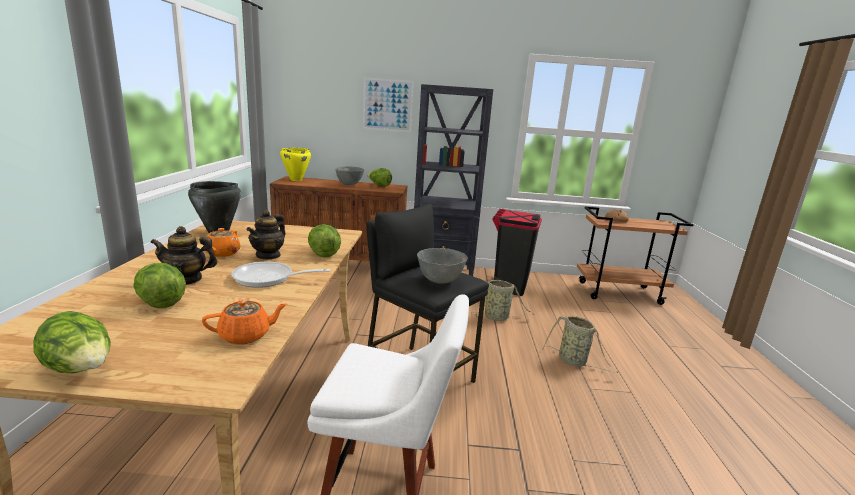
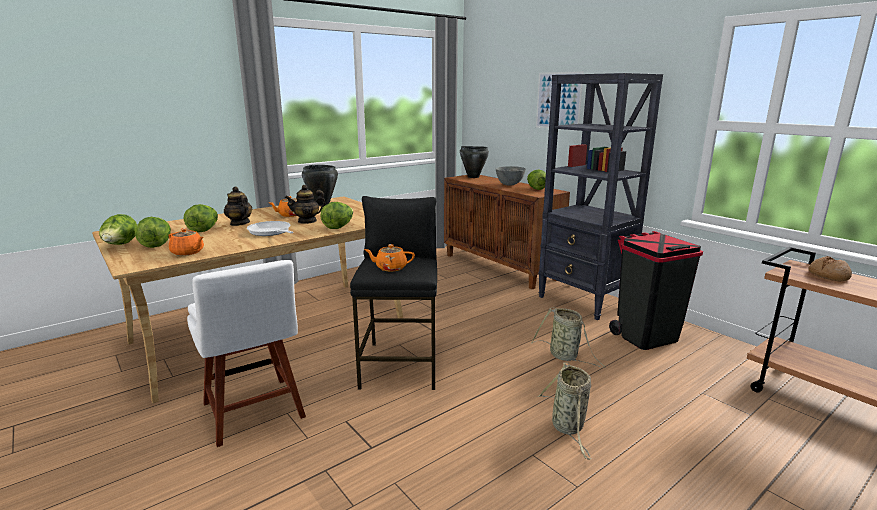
camera: 50 degrees right, 0 degrees up
(154, 345) = (156, 245): none -> lettuce
(295, 180) = (473, 177): yellow cooking pot -> black cooking pot
(439, 281) = (390, 268): grey bowl -> orange teapot

